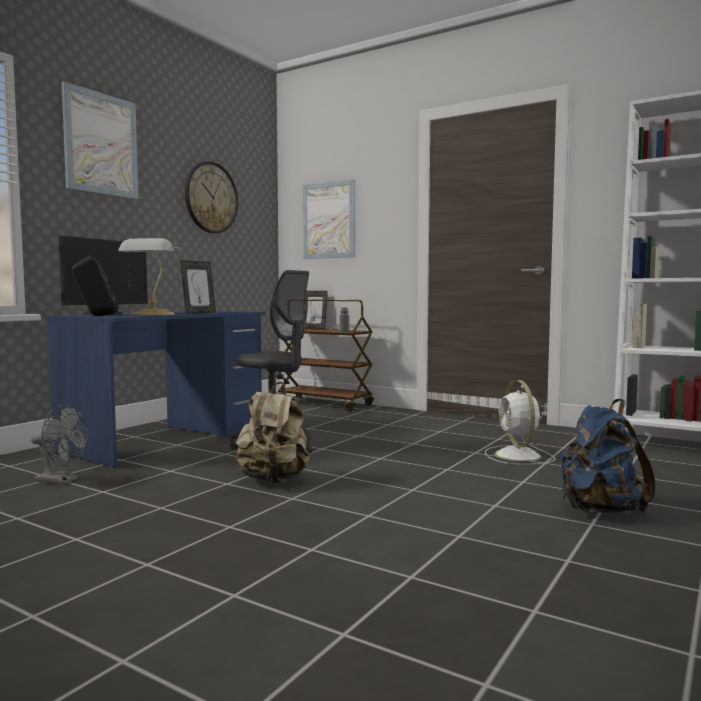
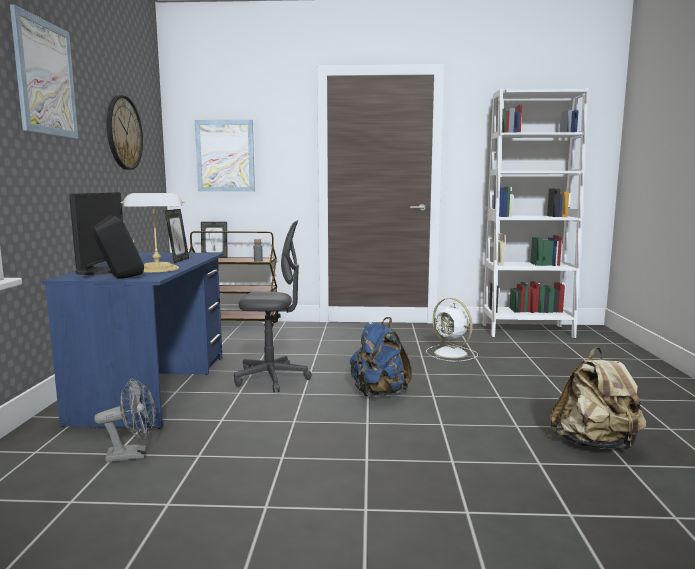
camera: 30 degrees left, 5 degrees up
(274, 480) = (326, 410): beige backpack -> beige backpack (595, 444)
(599, 511) = (556, 388): blue backpack -> blue backpack (378, 394)

